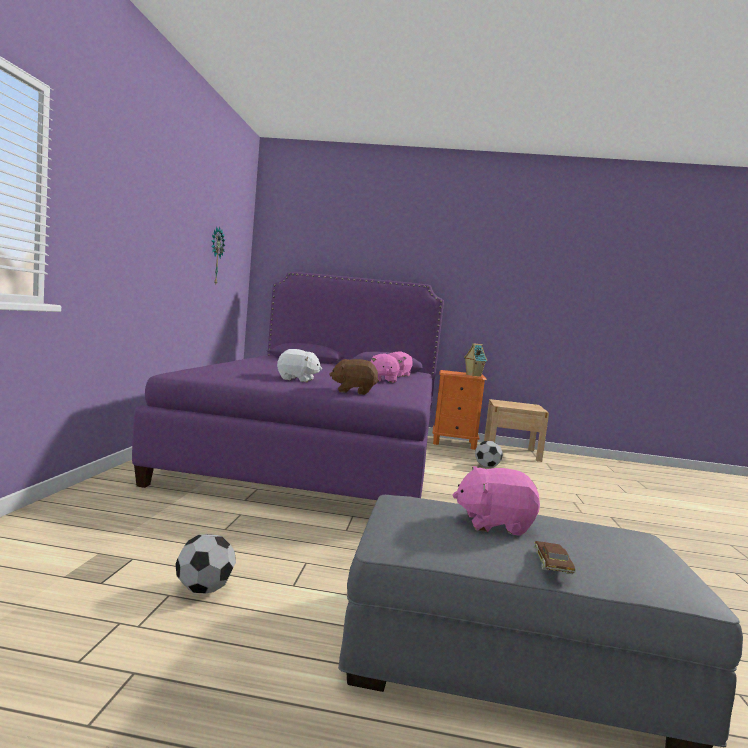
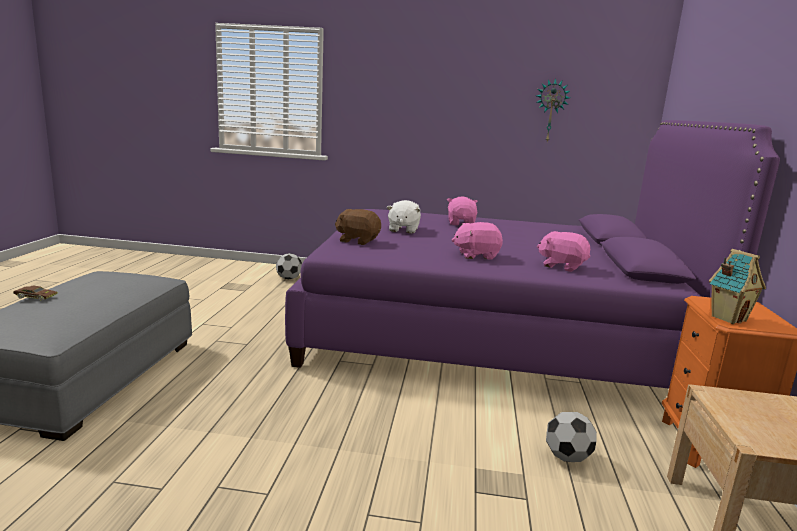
camera: 90 degrees right, 10 degrees up
(204, 589) = (206, 305): football -> football (288, 278)
(353, 392) = (357, 241): brown plush toy -> brown plush toy turned 75 degrees counterclockwise
(494, 524) = (100, 292): pink plush toy -> pink plush toy (461, 223)

